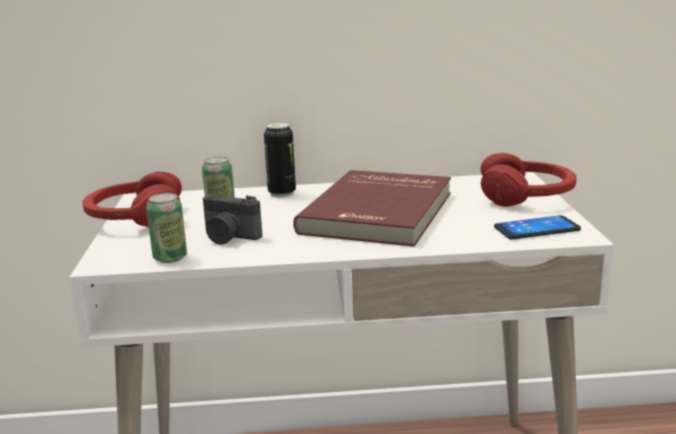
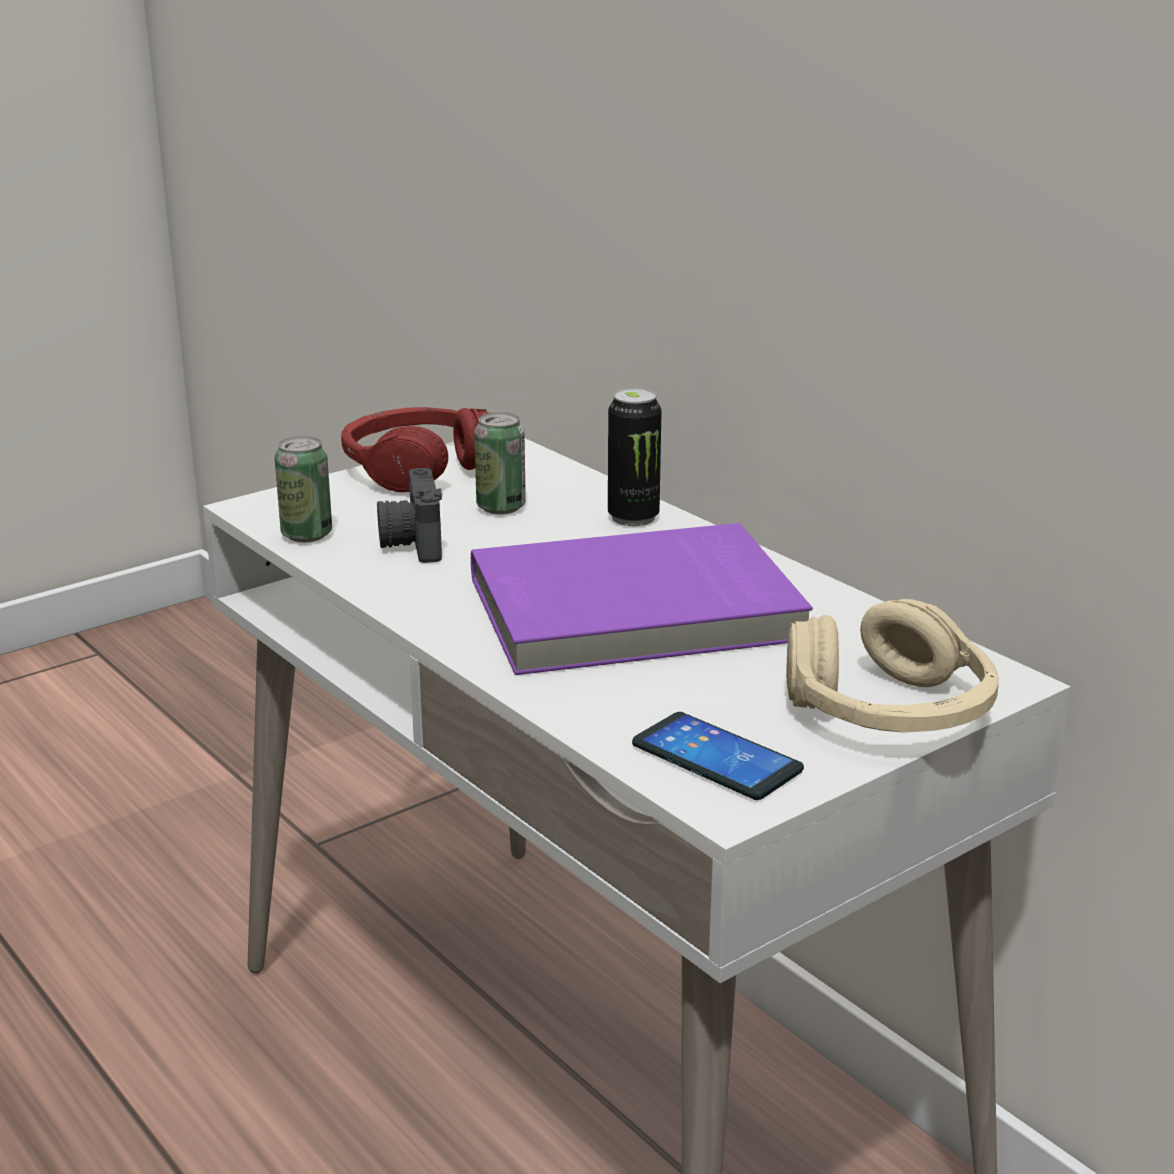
camera: 55 degrees right, 5 degrees up
(381, 213) = (636, 611): red book -> purple book
(526, 196) = (890, 712): red headphones -> beige headphones

